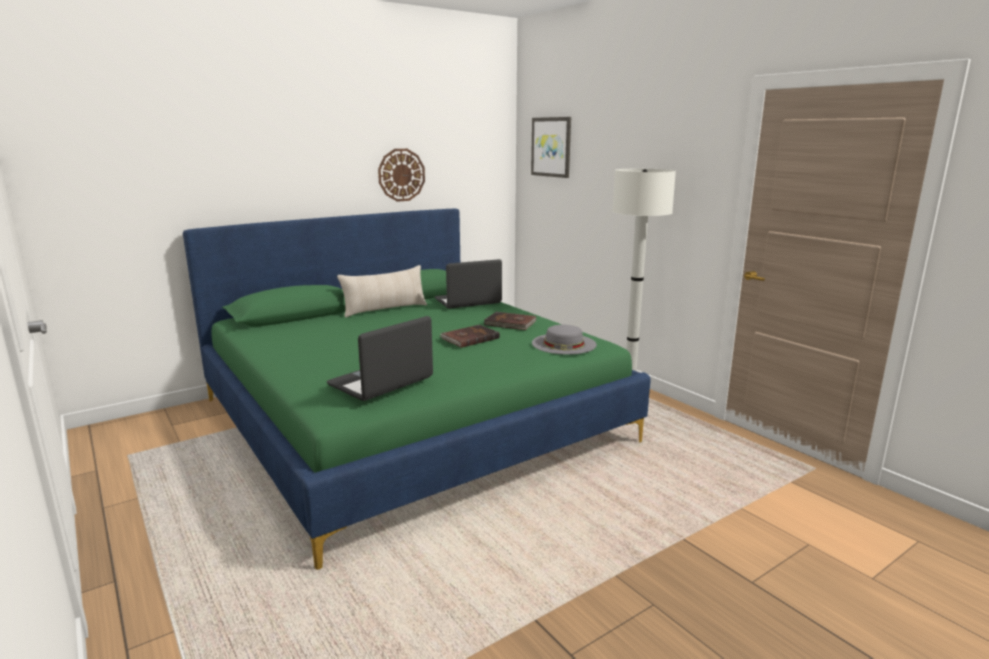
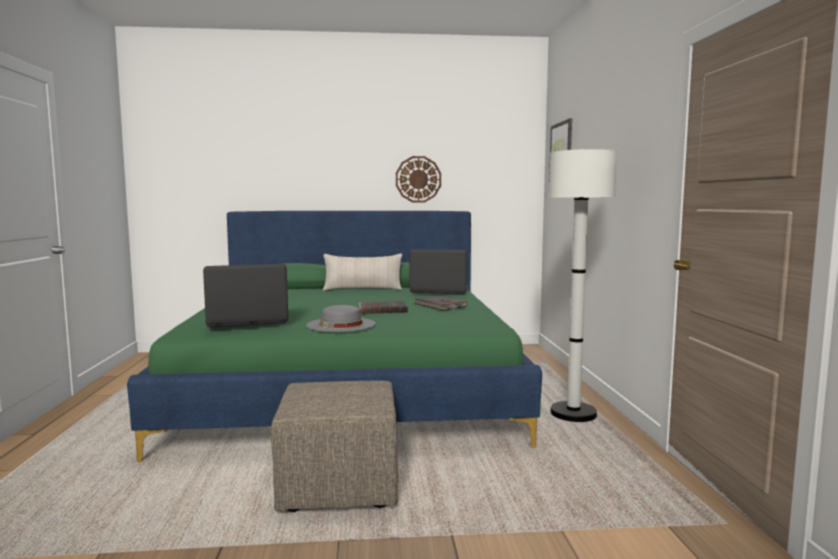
camera: 30 degrees right, 10 degrees down
(549, 526) = (341, 486): none -> beige ottoman
(564, 344) = (455, 321): grey hat -> grey hat (341, 324)

